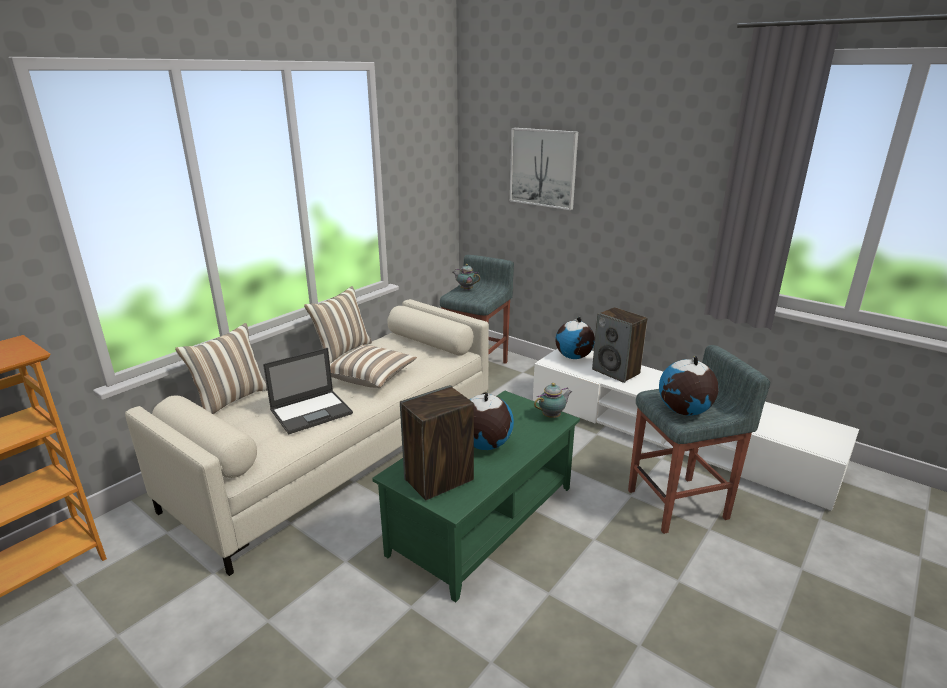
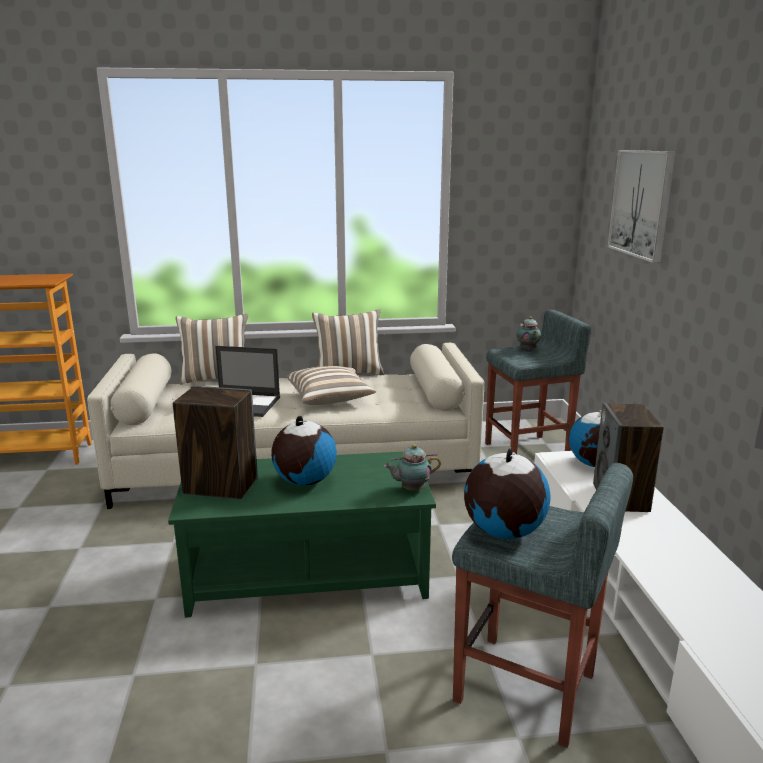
camera: 45 degrees right, 5 degrees down
(552, 416) = (411, 489): teapot -> teapot turned 150 degrees clockwise

